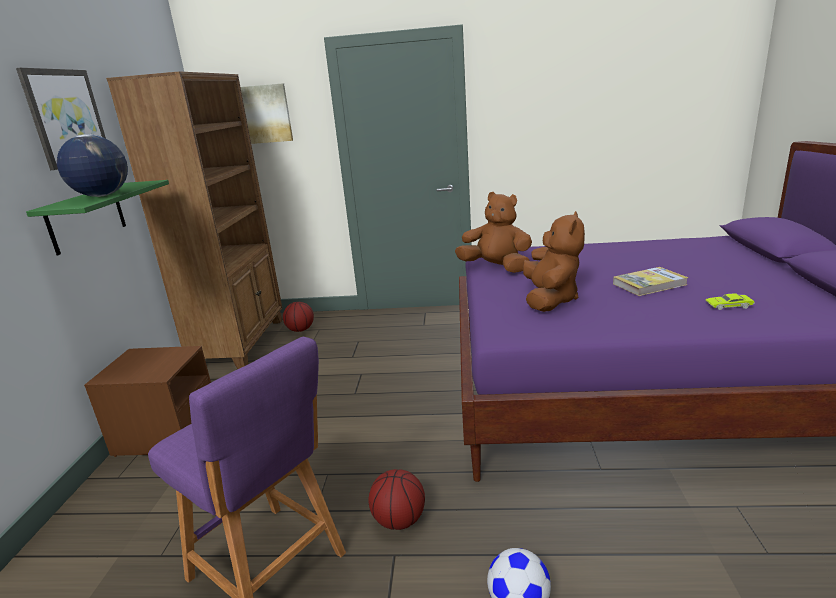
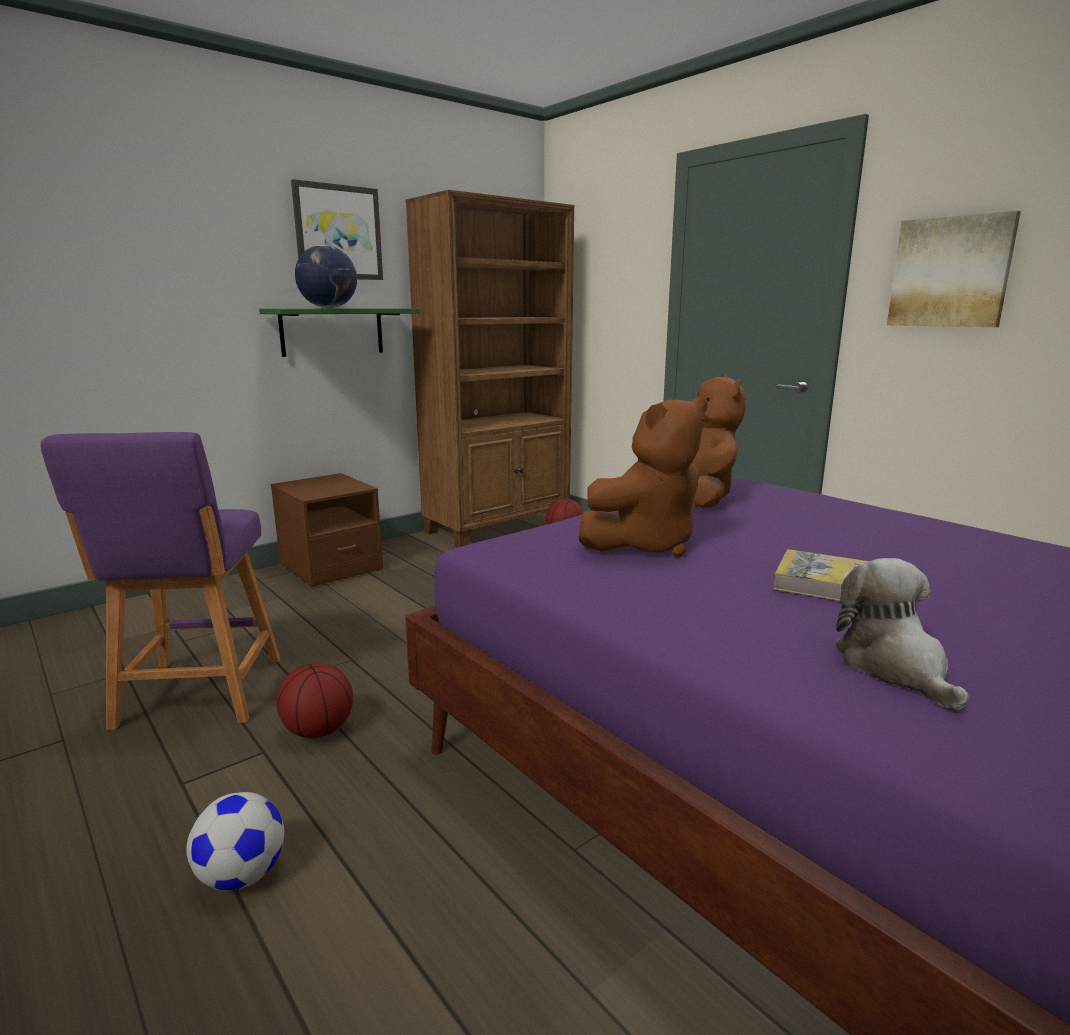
camera: 45 degrees right, 5 degrees down
(262, 114) = (600, 257): picture -> picture (950, 272)
(728, 305) = (894, 667): green toy car -> plush toy

